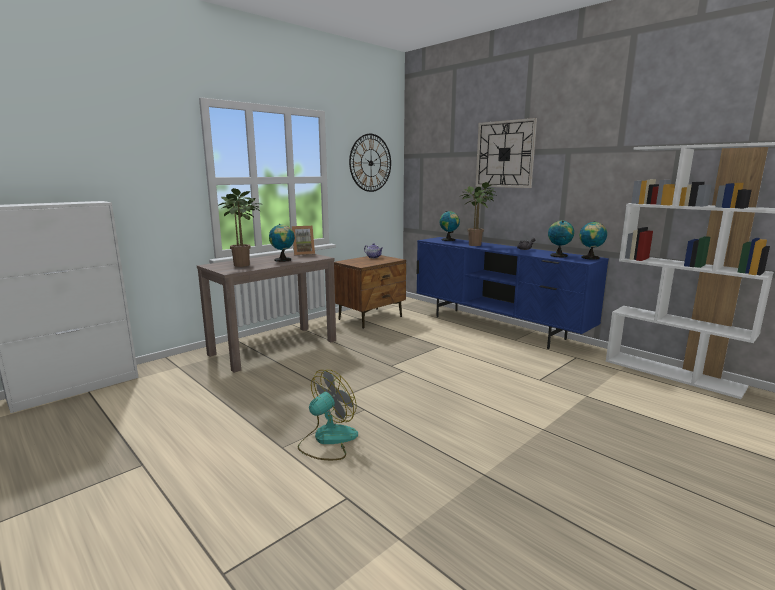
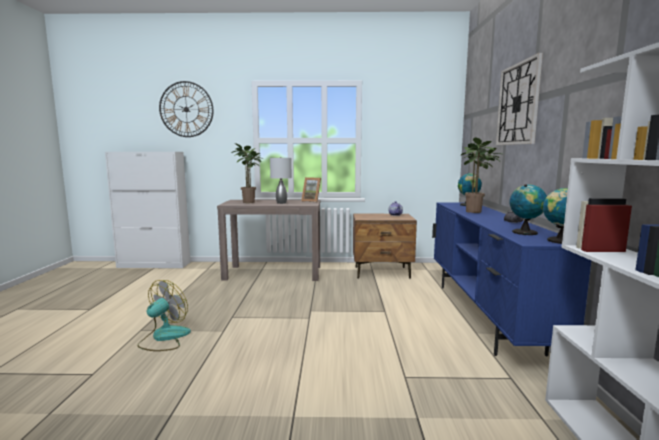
camera: 45 degrees right, 5 degrees down
(283, 260) = (281, 203): globe -> grey table lamp
(327, 440) = (164, 338): fan -> fan turned 60 degrees counterclockwise
(370, 163) = (415, 125): wall clock -> wall clock (186, 109)

